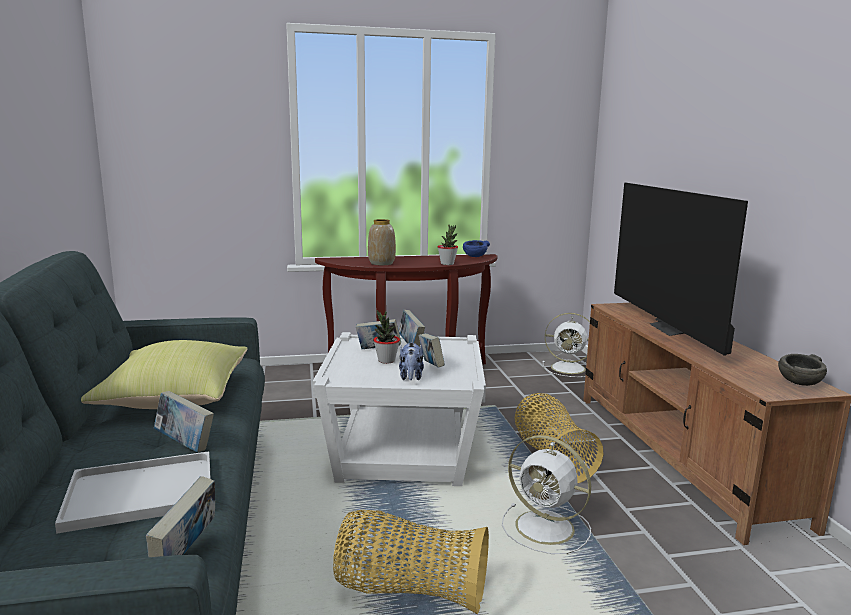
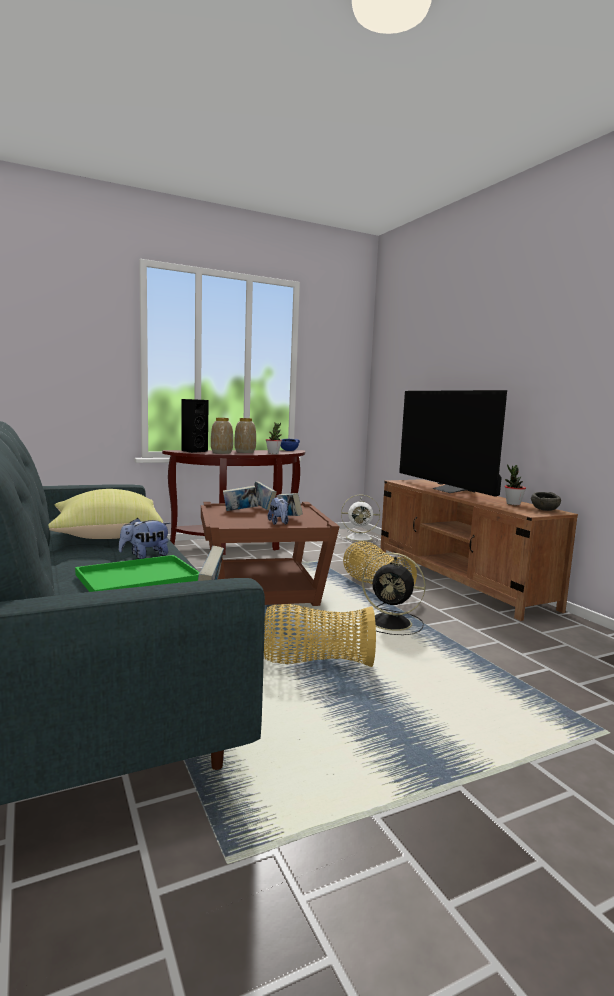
camera: 15 degrees left, 5 degrees down
(137, 494) = (136, 579): white tray -> green tray
(185, 444) = (145, 556): book -> plush toy
(350, 260) = (193, 451): none -> black speaker
(386, 361) = (252, 516): potted plant -> potted plant (513, 504)
(404, 450) = (264, 589): white side table -> brown side table
(413, 261) = (245, 452): none -> vase
(547, 528) = (392, 623): white fan -> black fan

